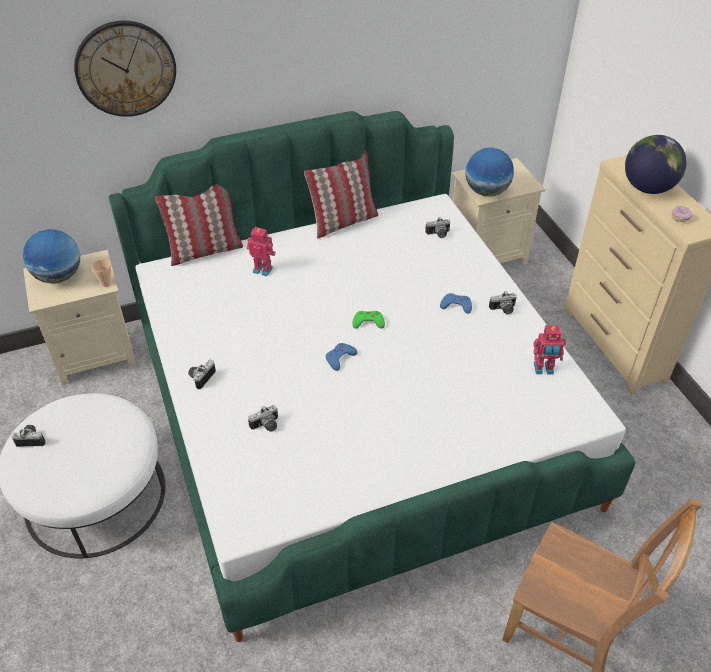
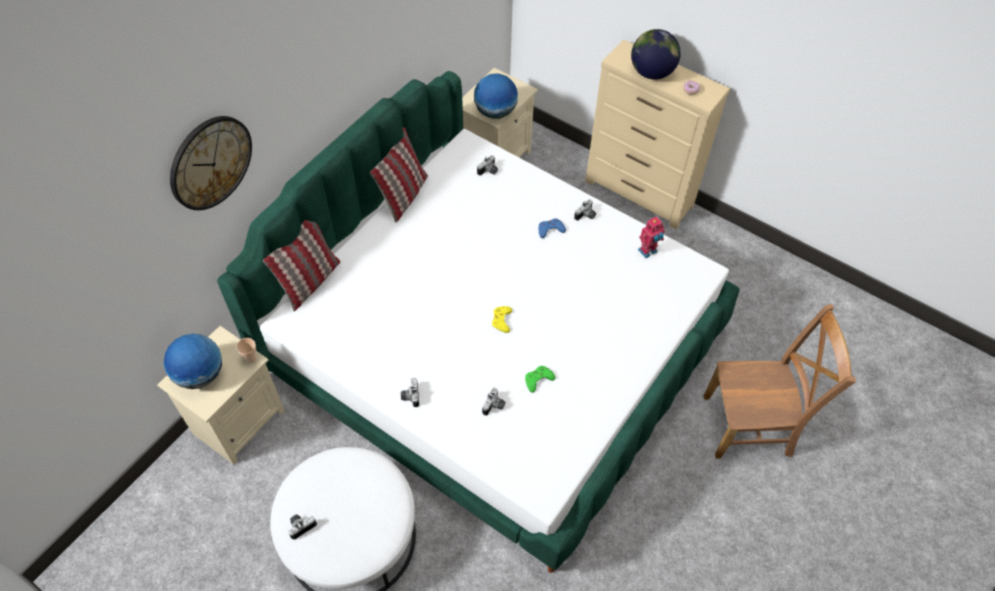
camera: 35 degrees left, 10 degrees up
(263, 269) = (375, 274): toy robot -> none
(340, 358) = (501, 320): blue game controller -> yellow game controller
(368, 322) = (498, 278): green game controller -> green game controller (538, 379)

